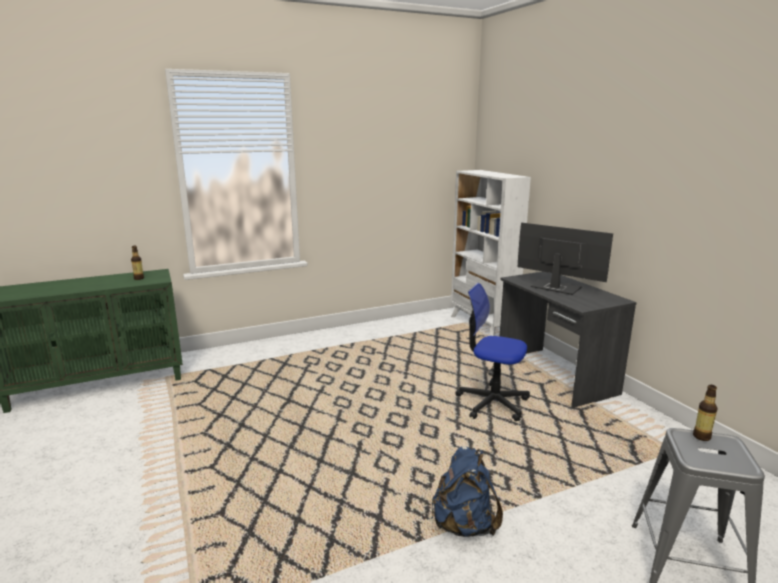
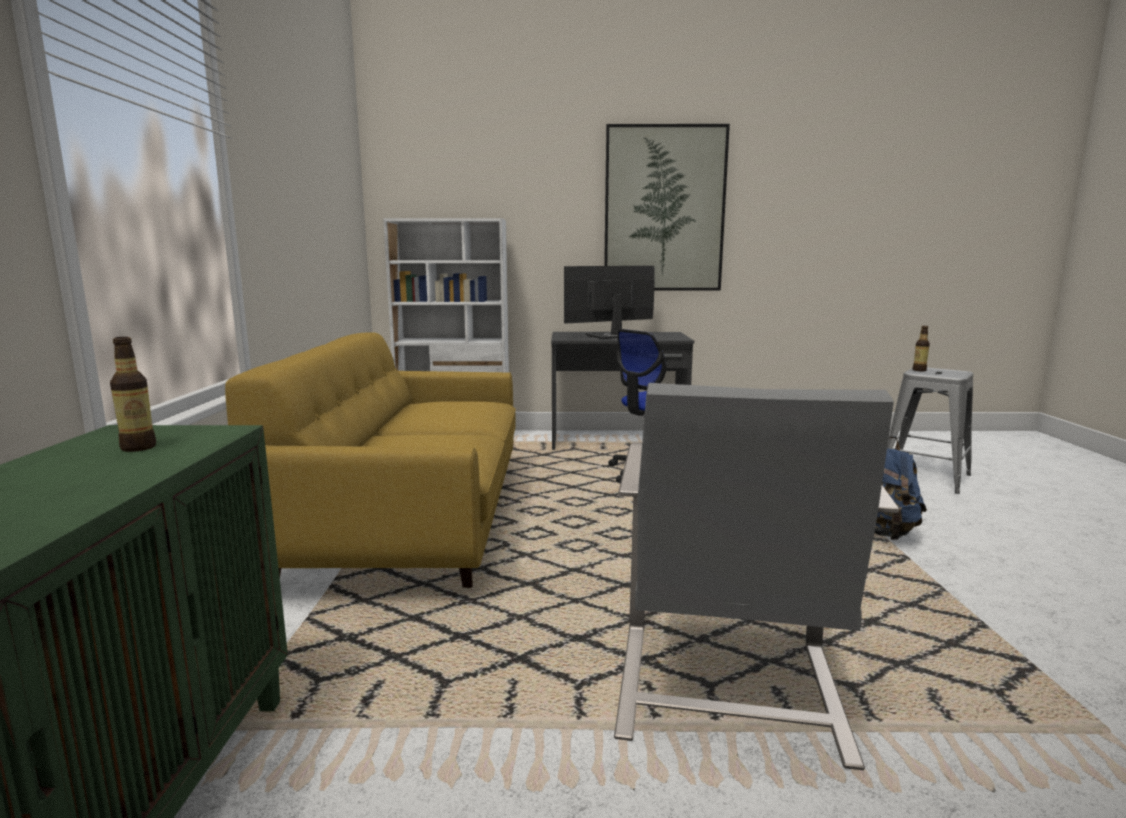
camera: 65 degrees left, 5 degrees down
(208, 473) = (727, 691): none -> grey armchair
(340, 354) = (410, 522): none -> yellow sofa
(642, 180) = (664, 209): none -> picture

